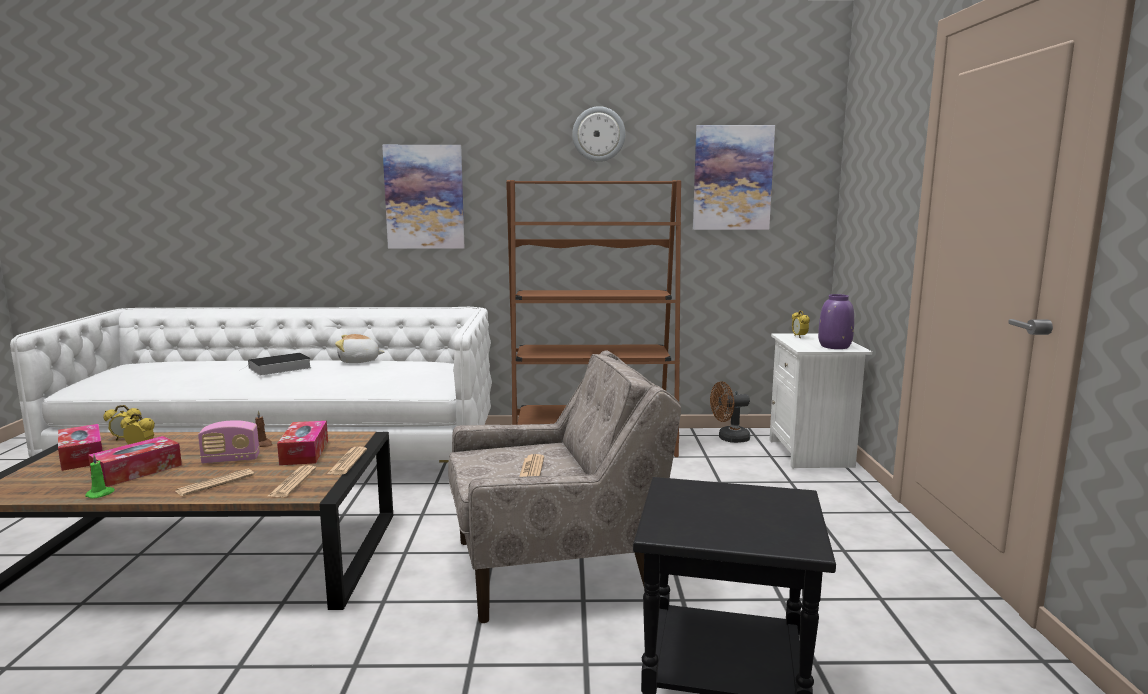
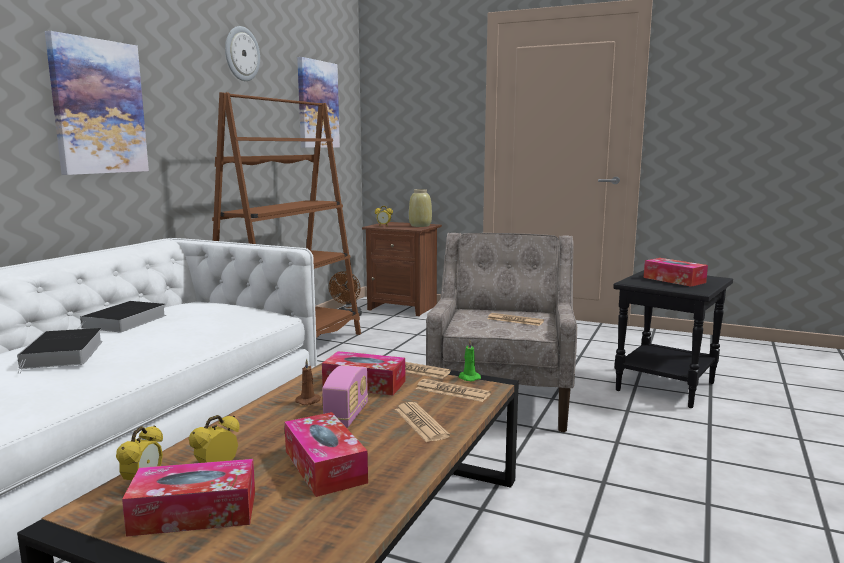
camera: 65 degrees left, 0 degrees up
(101, 494) = (395, 485): green candle -> green candle (468, 378)
(359, 361) = (124, 322): plush toy -> book
(732, 512) = (674, 280): none -> tissue box
(812, 453) = (403, 307): white nightstand -> brown nightstand
(834, 346) = (420, 226): purple vase -> beige vase

